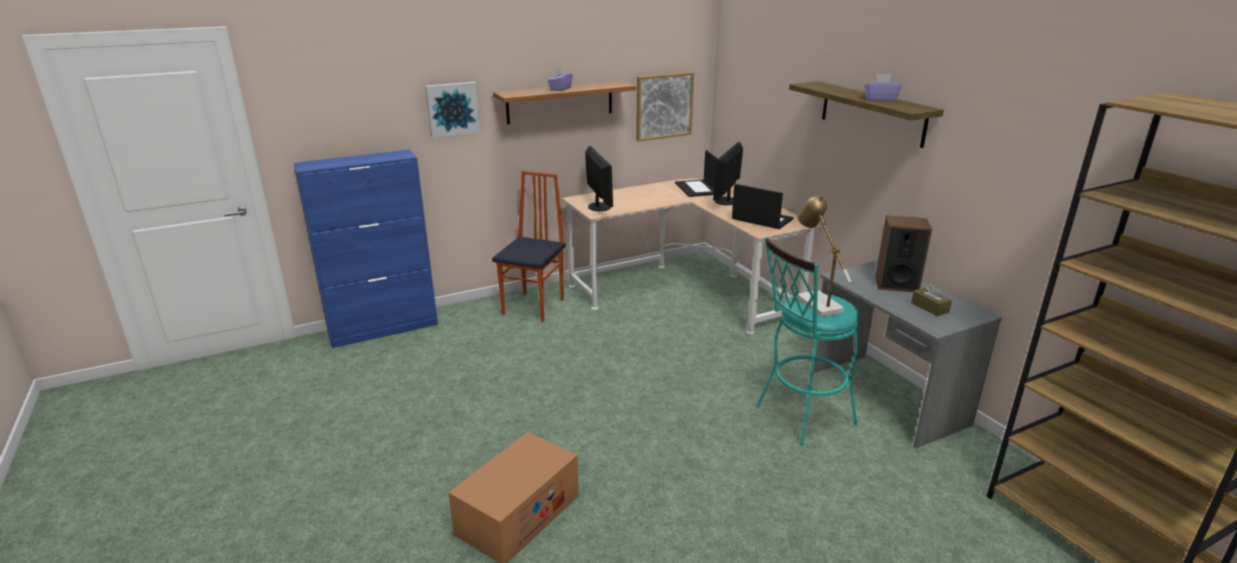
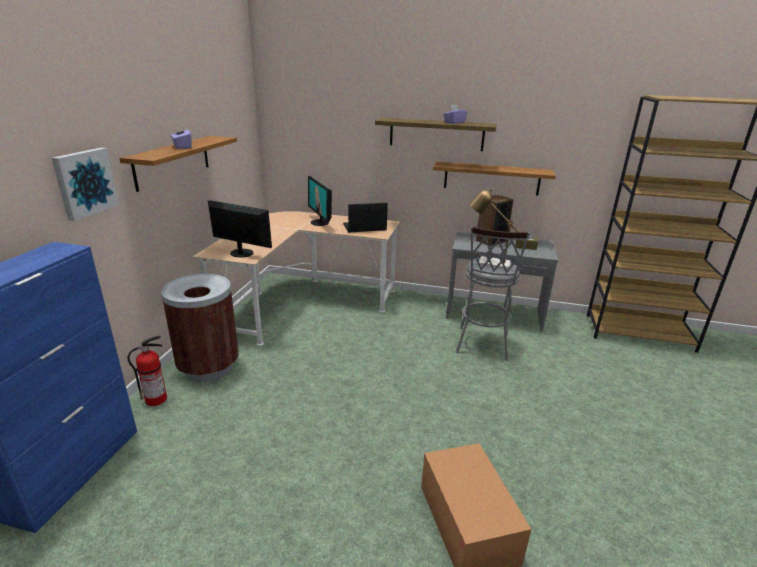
camera: 50 degrees left, 0 degrees up
(475, 311) = (157, 399): none -> fire extinguisher
(534, 306) = (209, 367): chair -> brown trash can
(664, 106) = (236, 156): picture -> none
(697, 188) = (284, 220): laptop -> none
(799, 417) = (482, 346): turquoise stool -> grey stool
(930, 192) = (491, 178): none -> shelf

